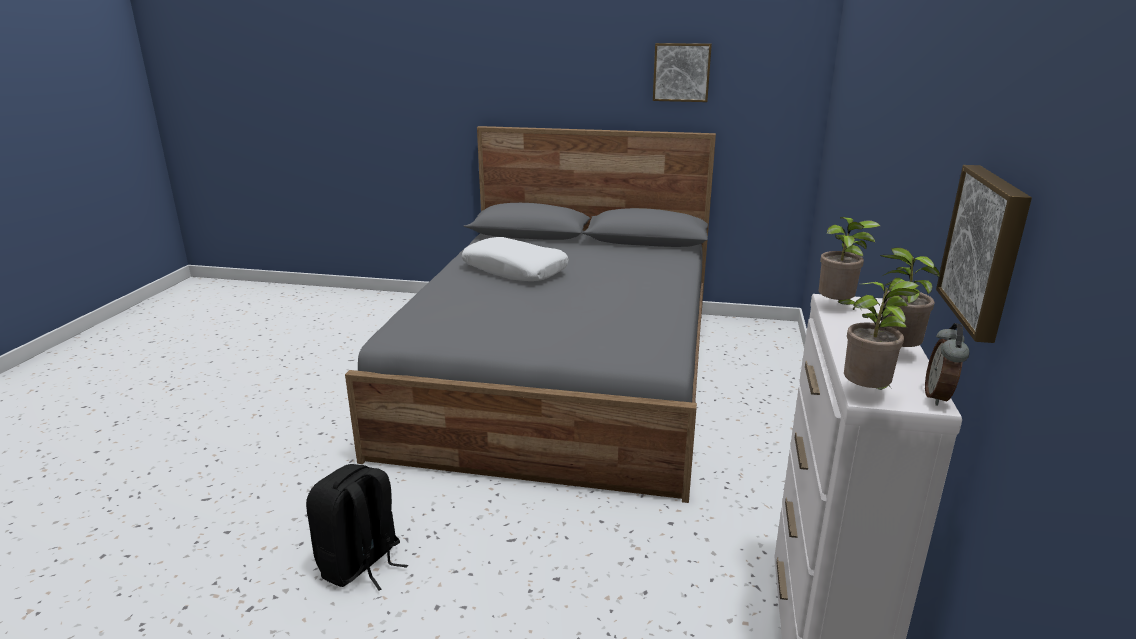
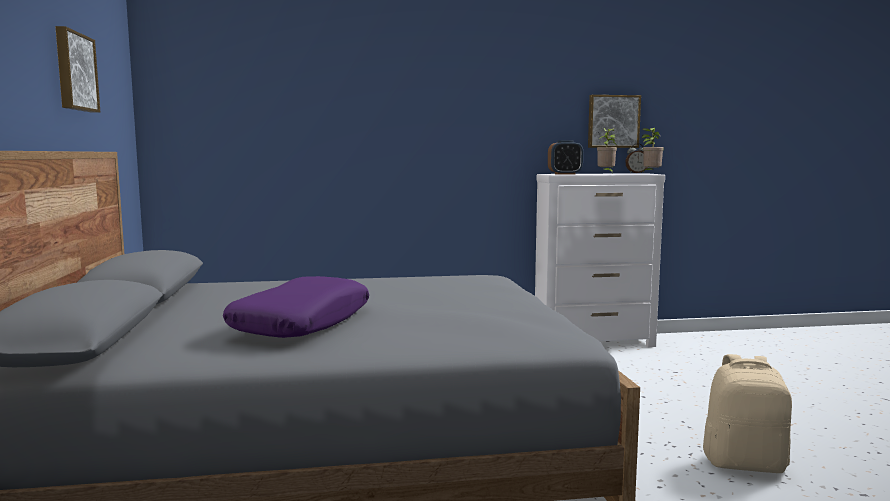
camera: 110 degrees left, 15 degrees down
(361, 564) = (744, 463): black backpack -> beige backpack
(515, 270) = (301, 323): white pillow -> purple pillow
(837, 308) = (565, 174): potted plant -> alarm clock

